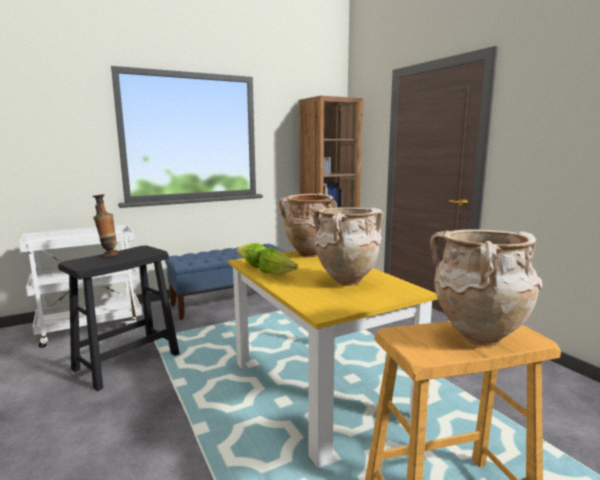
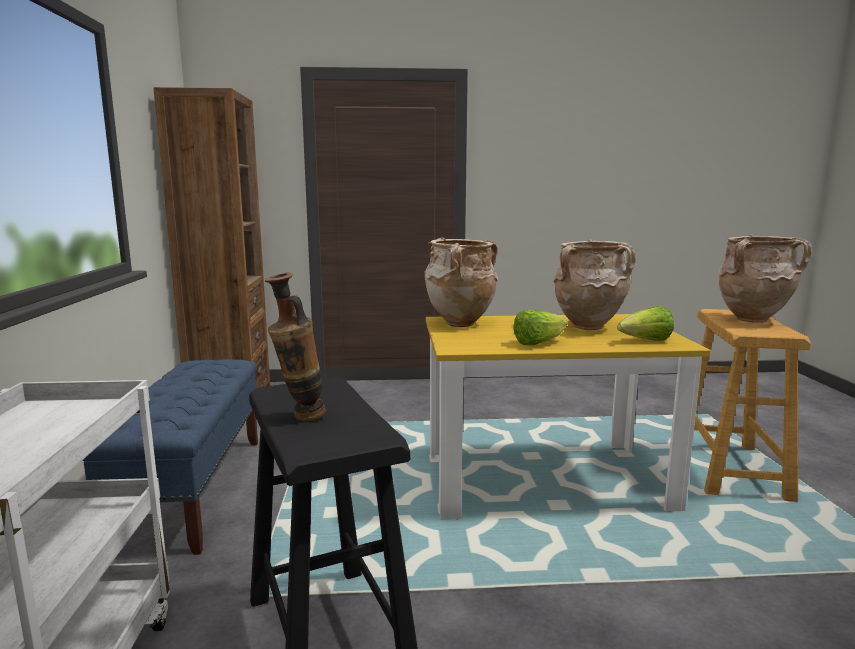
camera: 65 degrees left, 0 degrees up
(252, 265) = (484, 347): lettuce -> lettuce (645, 341)

